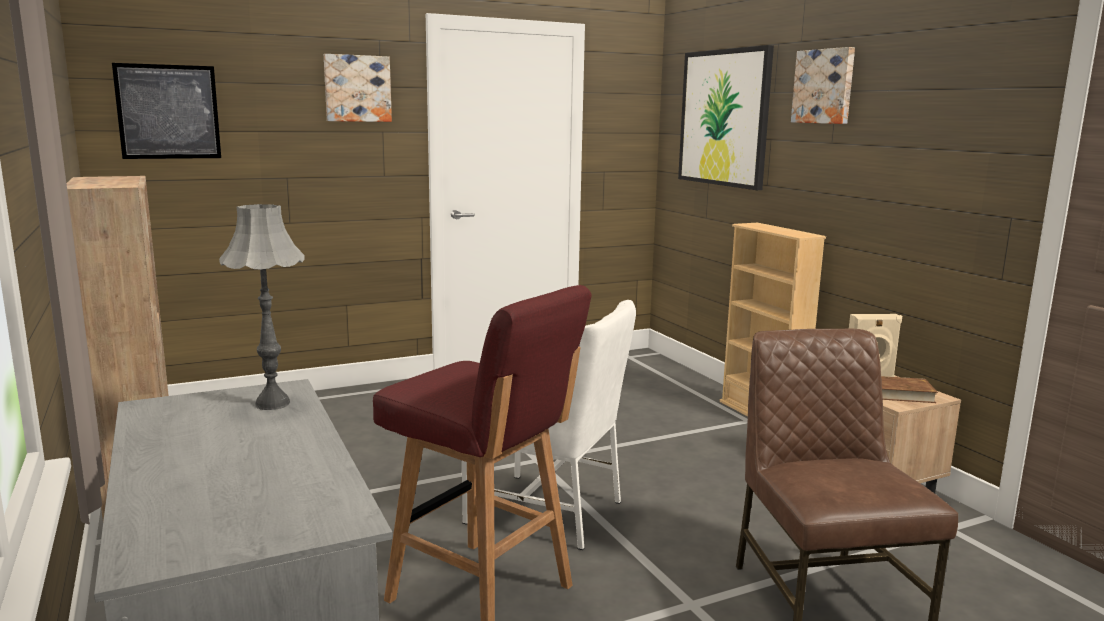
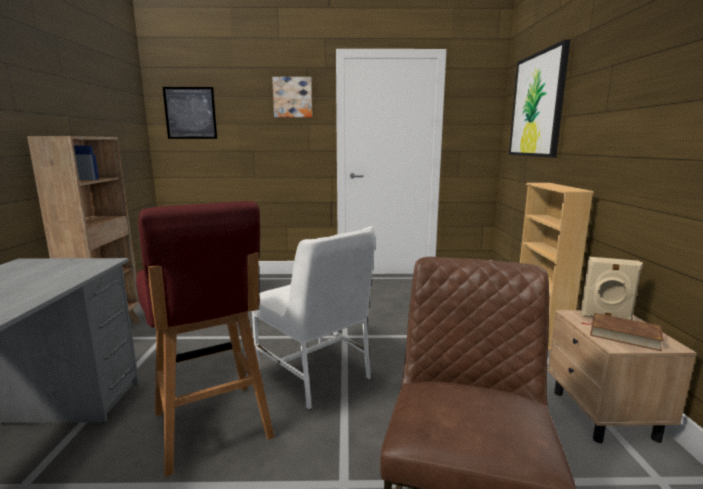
camera: 25 degrees right, 0 degrees up
(272, 404) = (75, 269): grey table lamp -> none
(824, 86) = (602, 63): picture -> none

